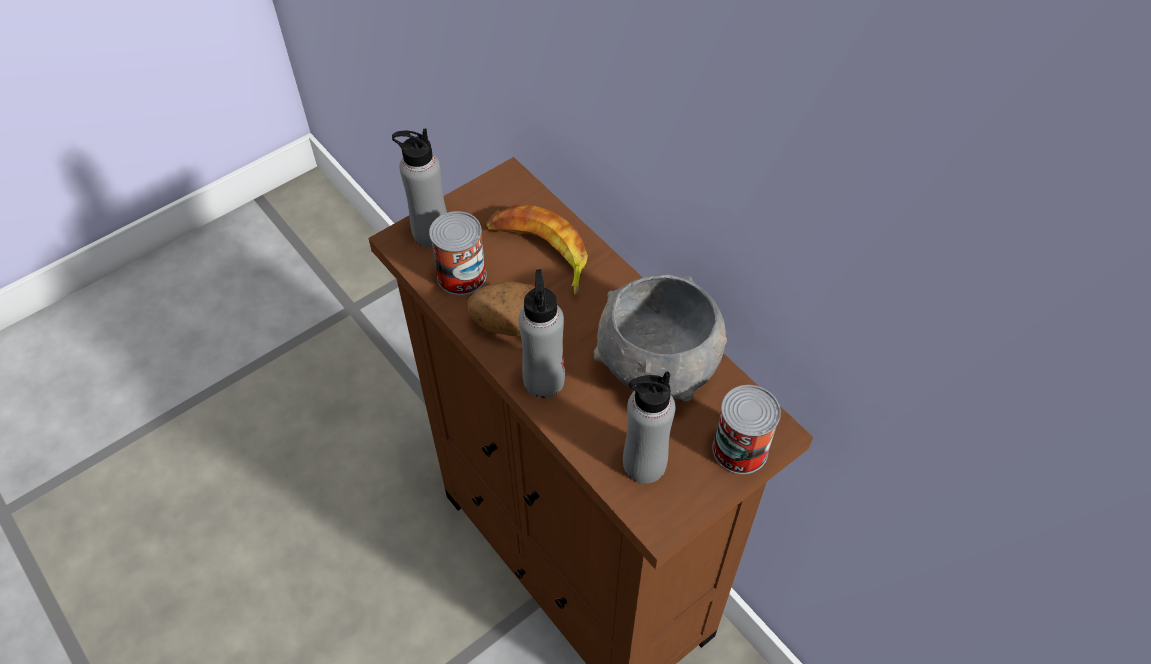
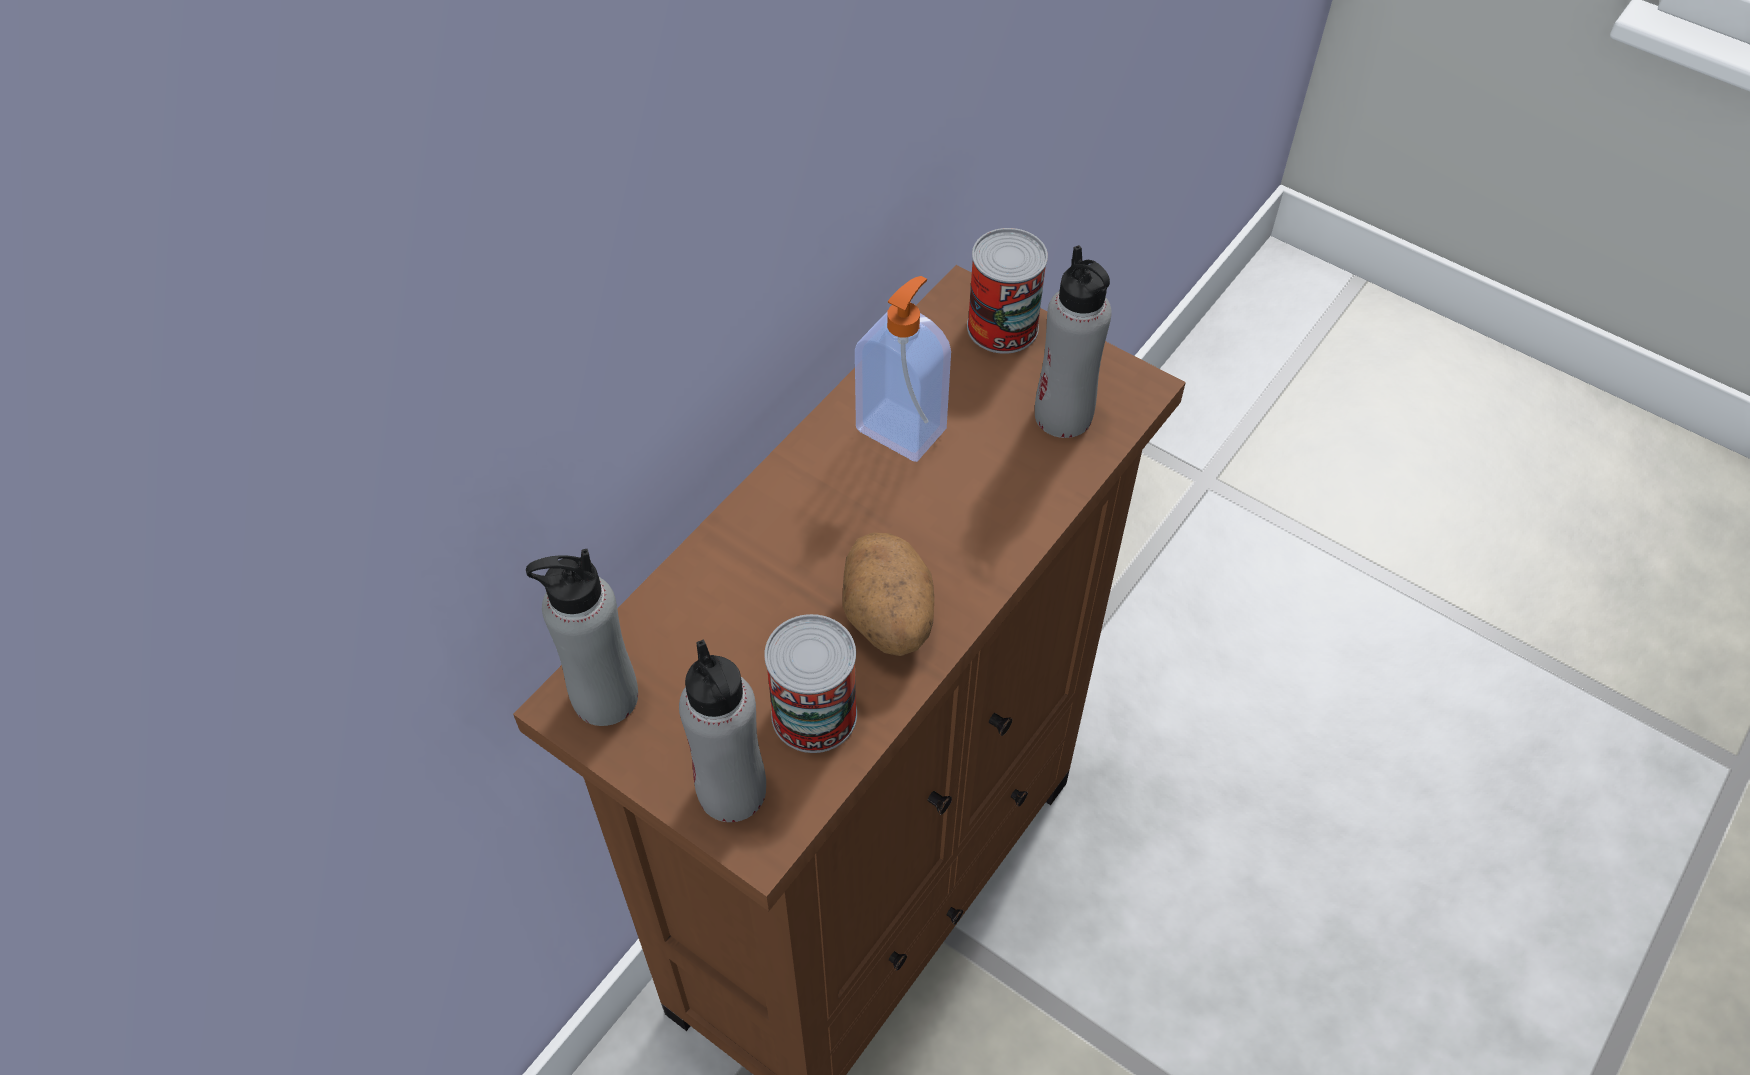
camera: 105 degrees left, 0 degrees up
(539, 253) = (735, 616): banana -> none
(544, 380) = (977, 552): grey bottle -> grey bottle (604, 697)
(657, 364) = (902, 428): grey bowl -> soap dispenser

